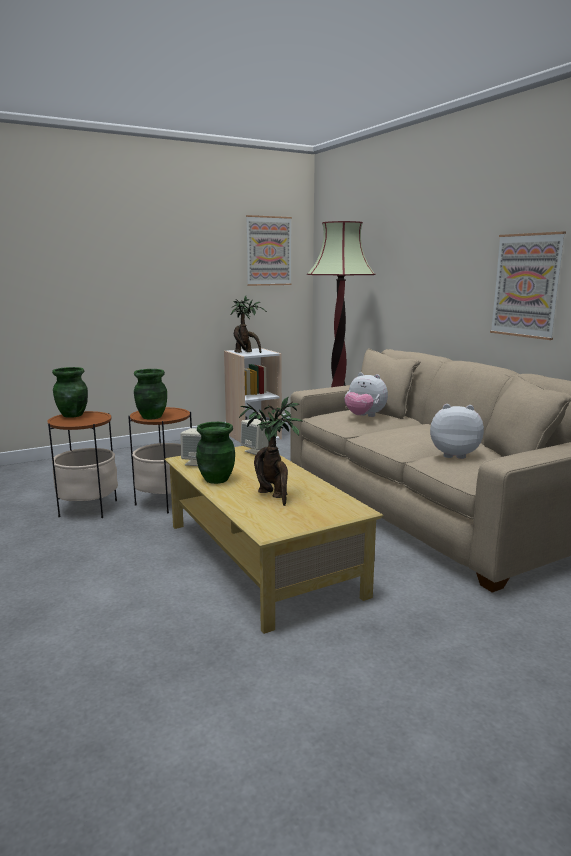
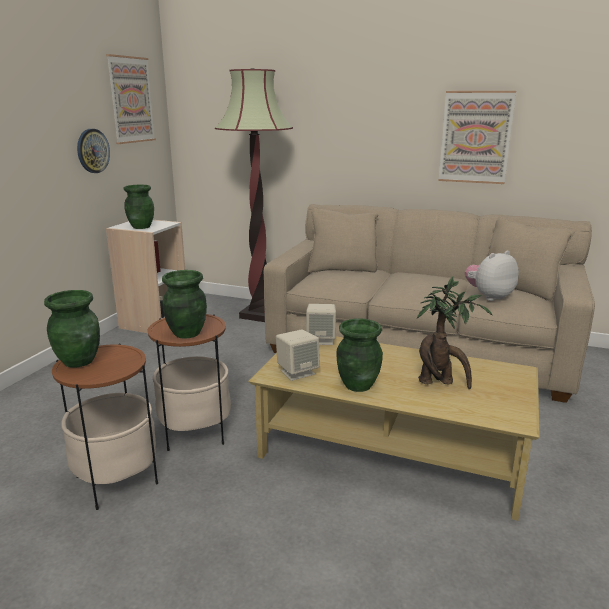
camera: 40 degrees left, 5 degrees up
(221, 289) = (92, 151): none -> wall clock
(246, 352) = (141, 227): potted plant -> green vase
(364, 416) = (350, 277): plush toy -> none

